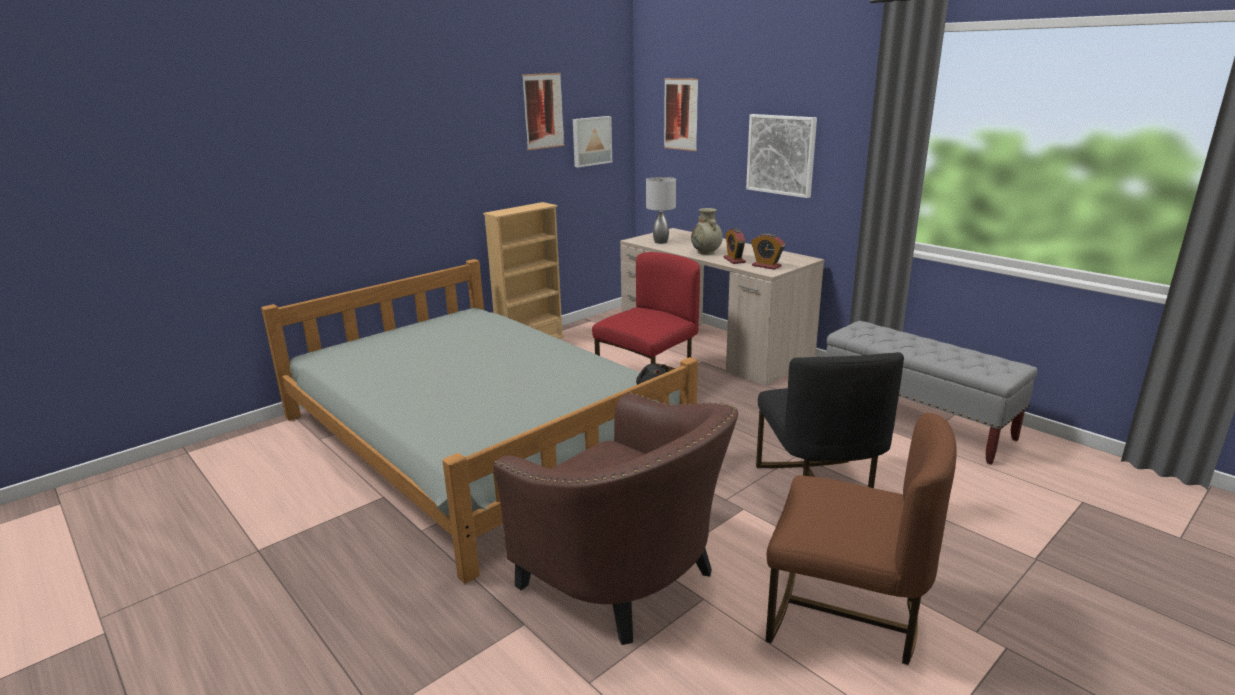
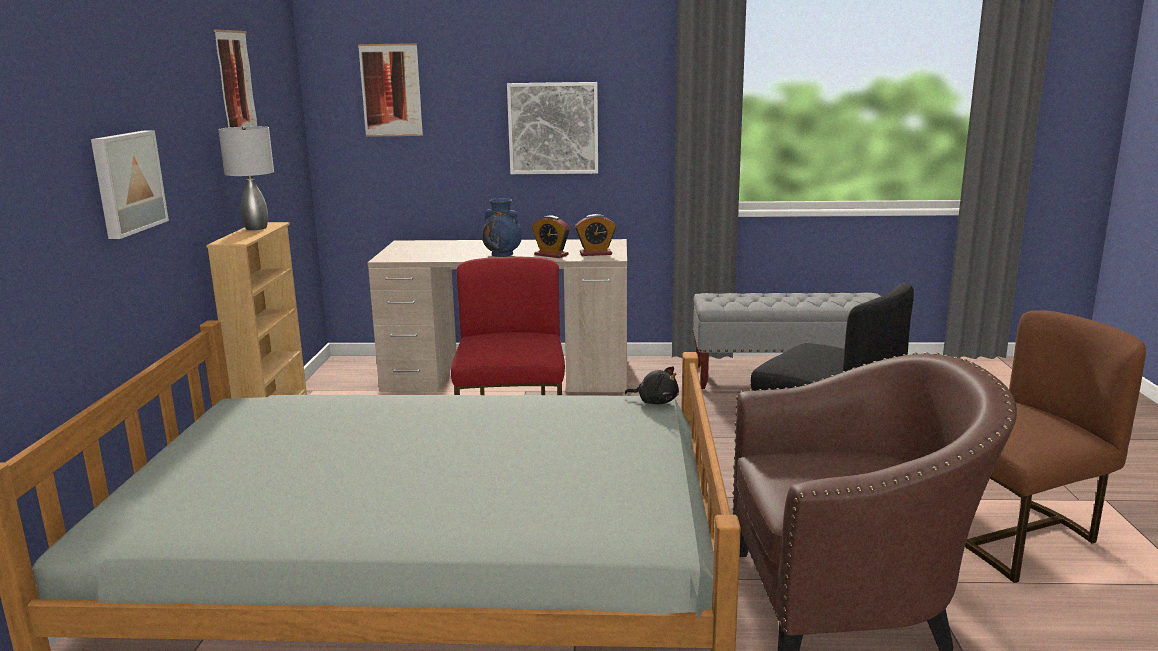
camera: 45 degrees left, 5 degrees down
(591, 141) = (277, 132): picture -> picture (126, 182)
(661, 242) = (423, 254): grey table lamp -> grey table lamp (256, 228)
(706, 252) = (503, 254): beige vase -> blue vase

